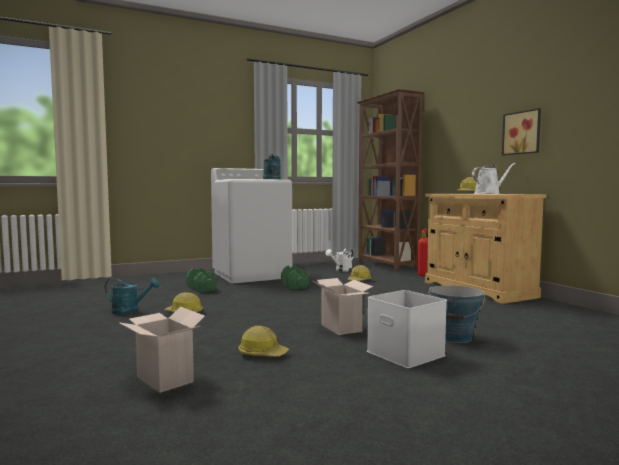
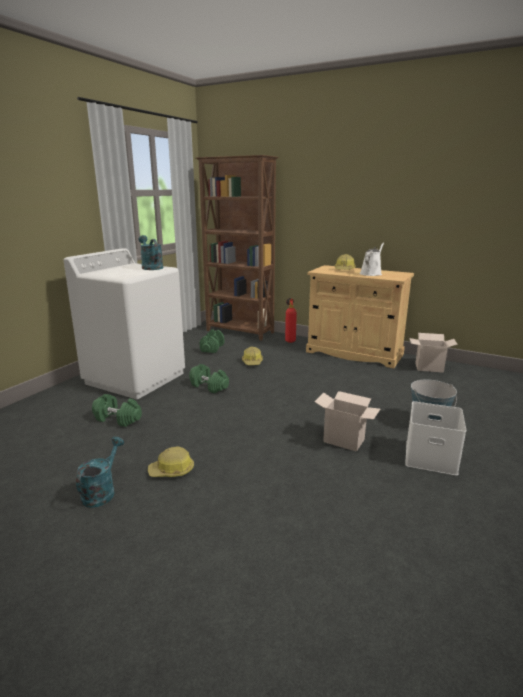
camera: 35 degrees left, 15 degrees up
(130, 311) = (102, 491): turquoise watering can -> turquoise watering can turned 45 degrees counterclockwise
(162, 379) = (329, 588): cardboard box -> cardboard box (428, 368)
(262, 354) = (345, 505): hard hat -> none
(341, 270) = (212, 348): white watering can -> green dumbbell
(522, 133) = (392, 216): picture -> none

